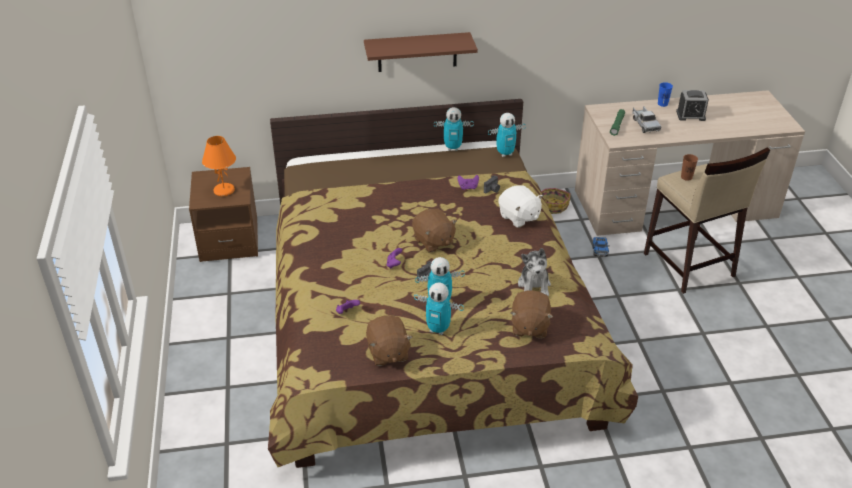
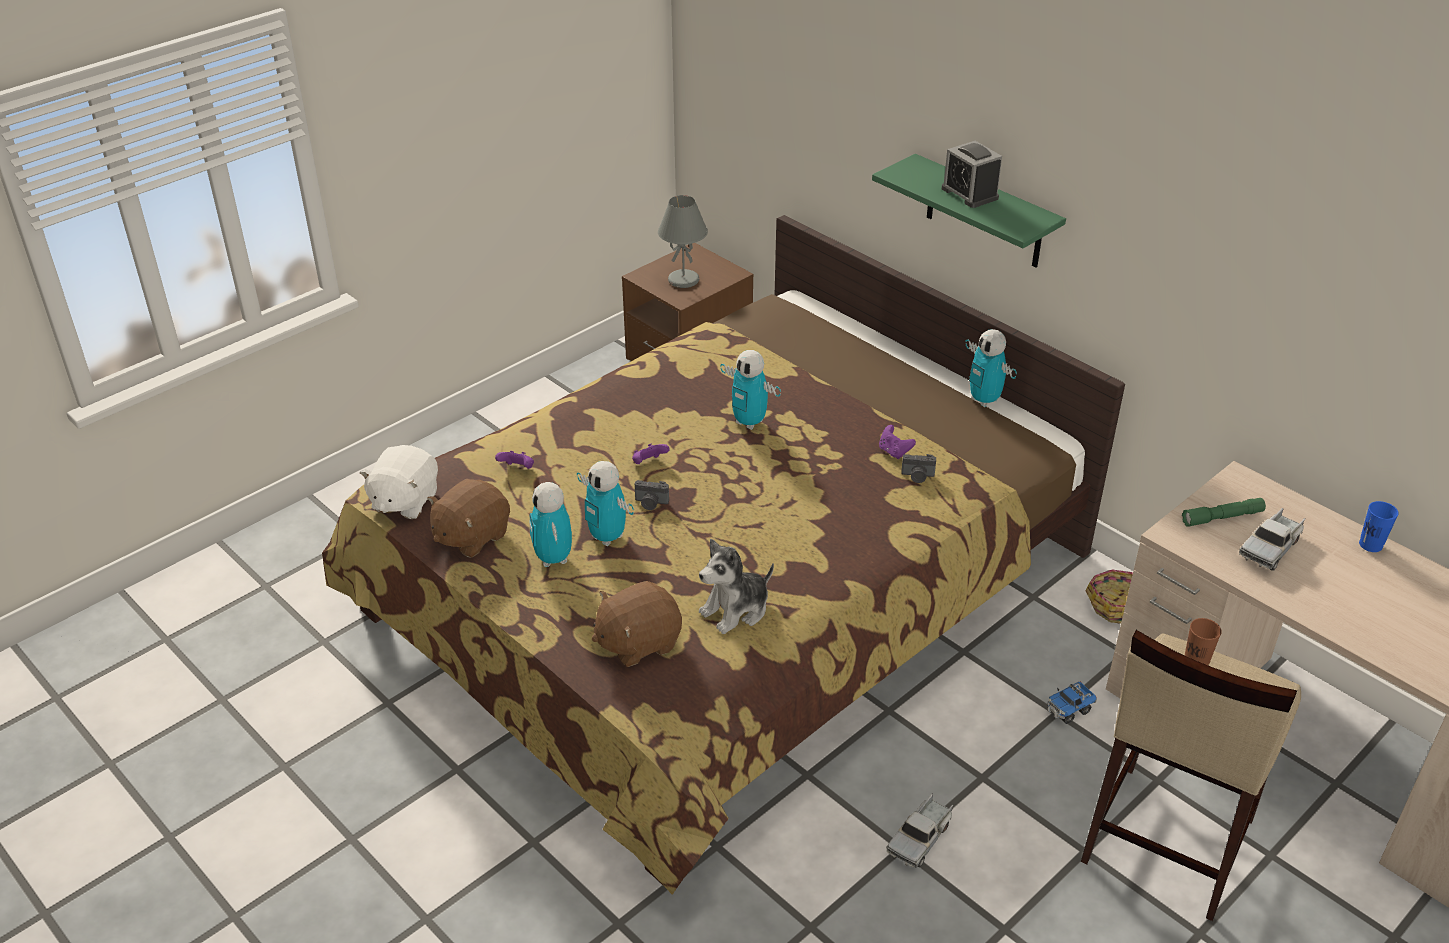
camera: 55 degrees right, 0 degrees up
(224, 190) = (684, 280): orange table lamp -> grey table lamp
(417, 52) = (984, 213): brown shelf -> green shelf
(433, 241) = (733, 475): brown plush toy -> none
(505, 153) = (1035, 453): toy robot -> toy robot (749, 422)
(519, 217) = (881, 530): white plush toy -> white plush toy (404, 501)
(637, 331) = (920, 838): none -> toy truck
(690, 115) = (1383, 592): alarm clock -> alarm clock (969, 193)

